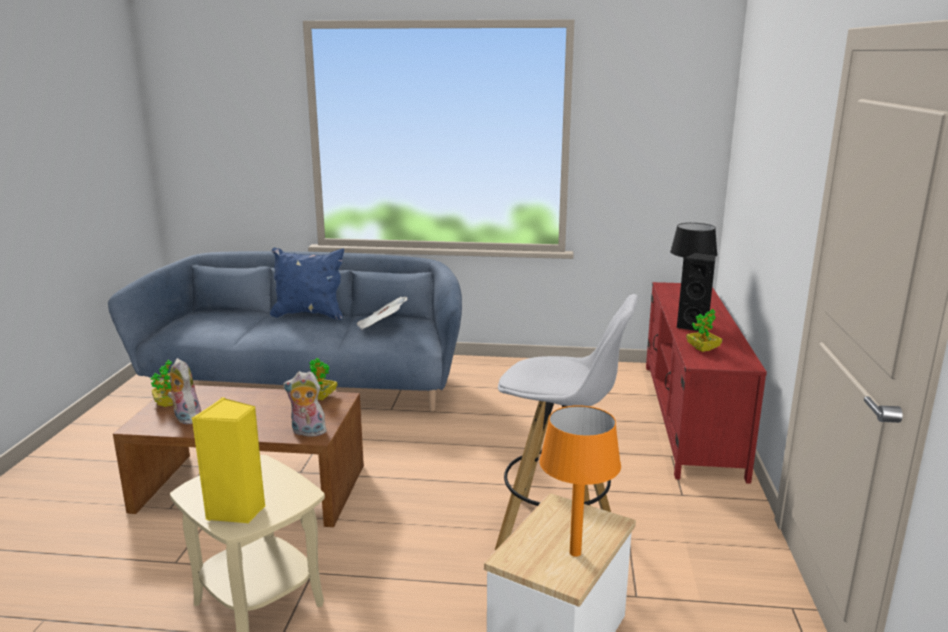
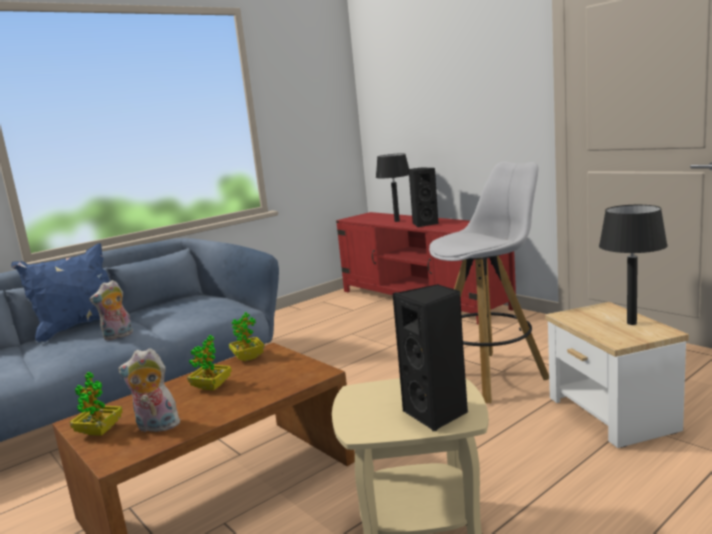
camera: 45 degrees left, 5 degrees down
(237, 511) = (437, 414): yellow speaker -> black speaker
(307, 432) = (306, 375): plush toy -> plush toy (118, 336)
(381, 326) = (177, 308): newspaper -> none
(576, 553) = (632, 323): orange table lamp -> black table lamp
(702, 349) = (459, 228): potted plant -> potted plant (211, 386)

